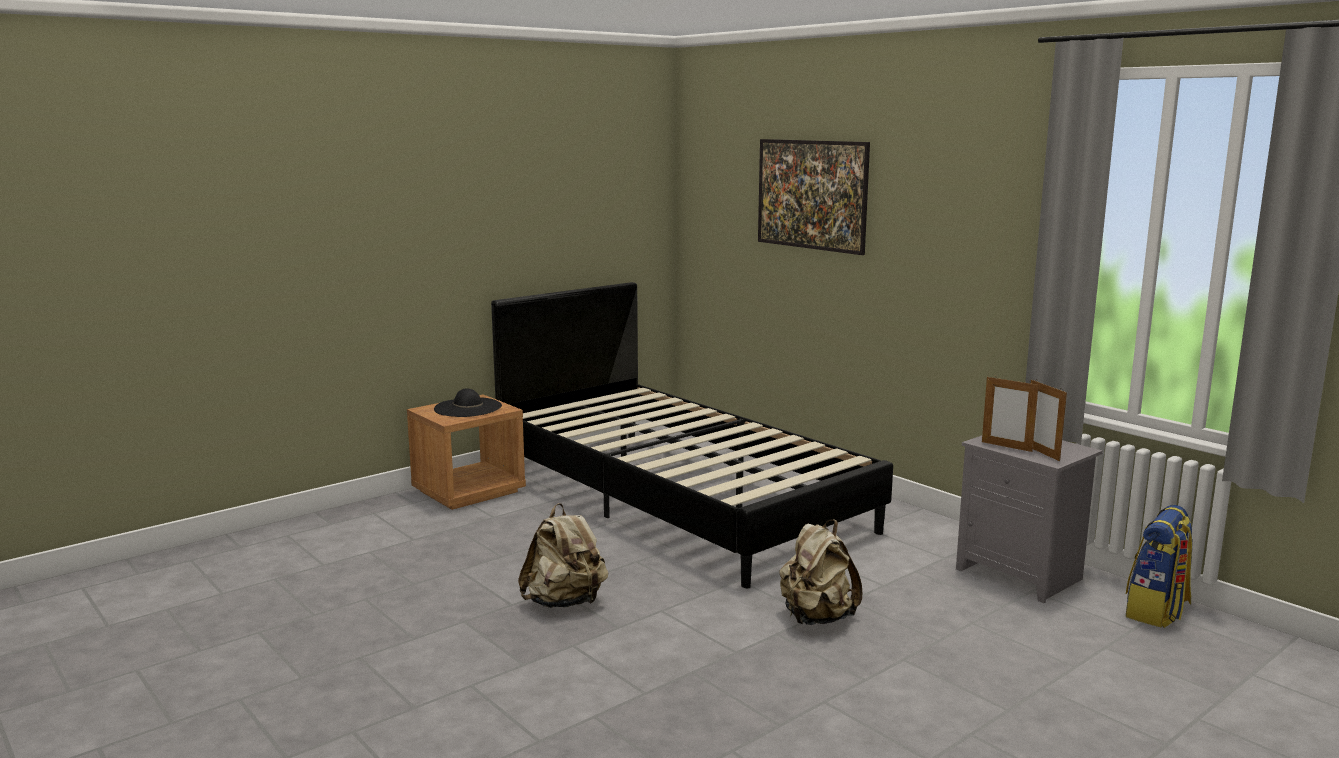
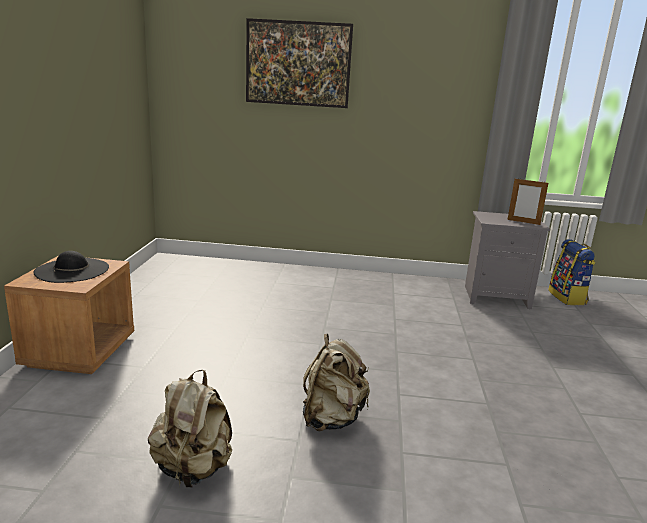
camera: 45 degrees left, 5 degrees up
(677, 498) = (257, 306): black bed -> none
(816, 618) = (476, 359): beige backpack -> beige backpack (193, 469)
(1006, 446) = (503, 222): picture frame -> none

